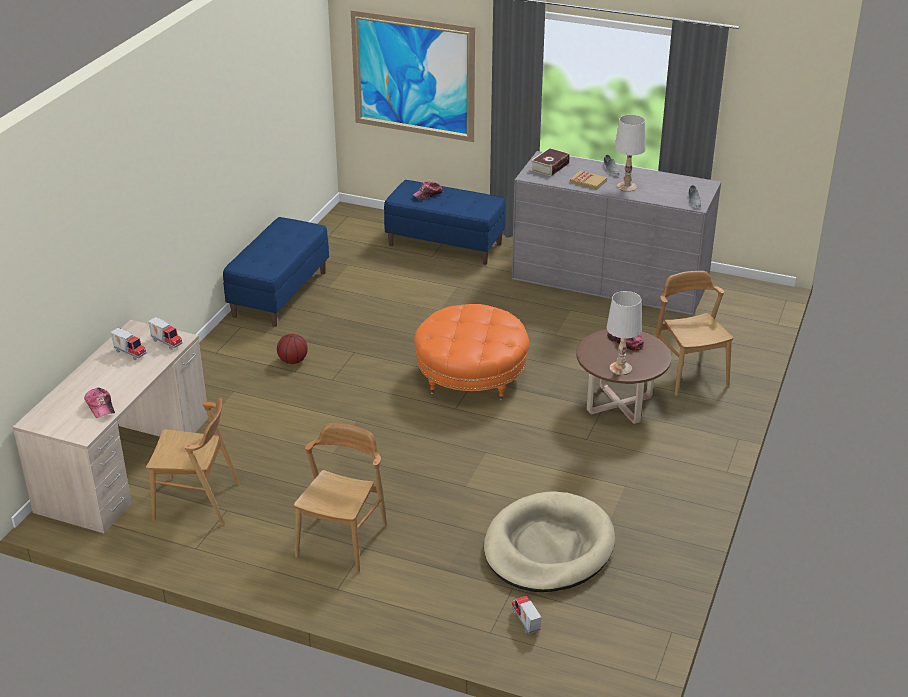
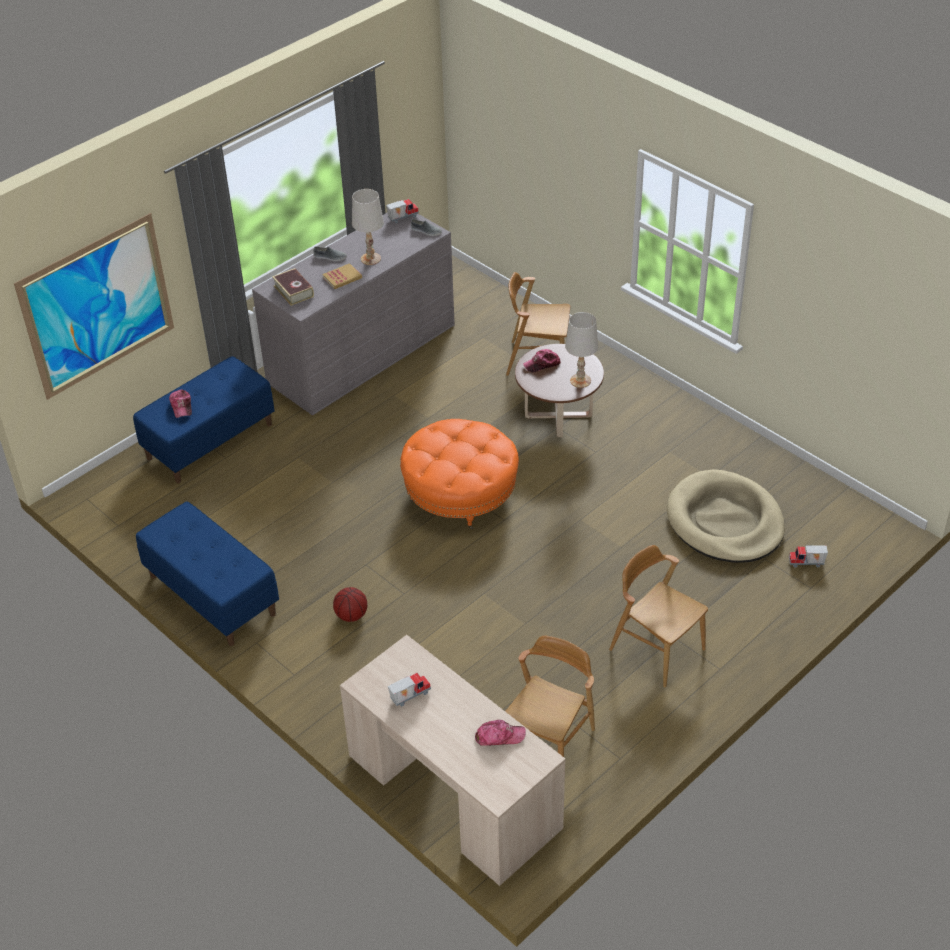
camera: 65 degrees left, 10 degrees up
(167, 342) = (406, 661): toy truck -> toy truck (402, 217)

